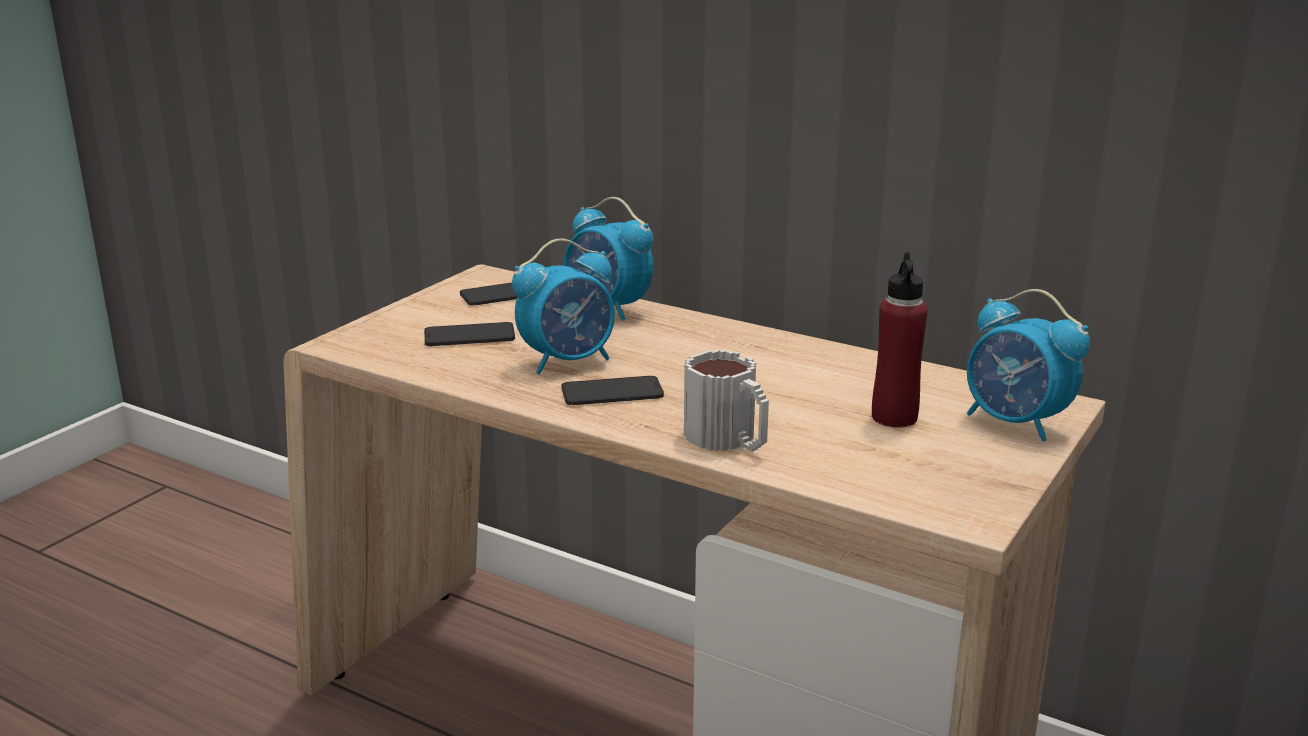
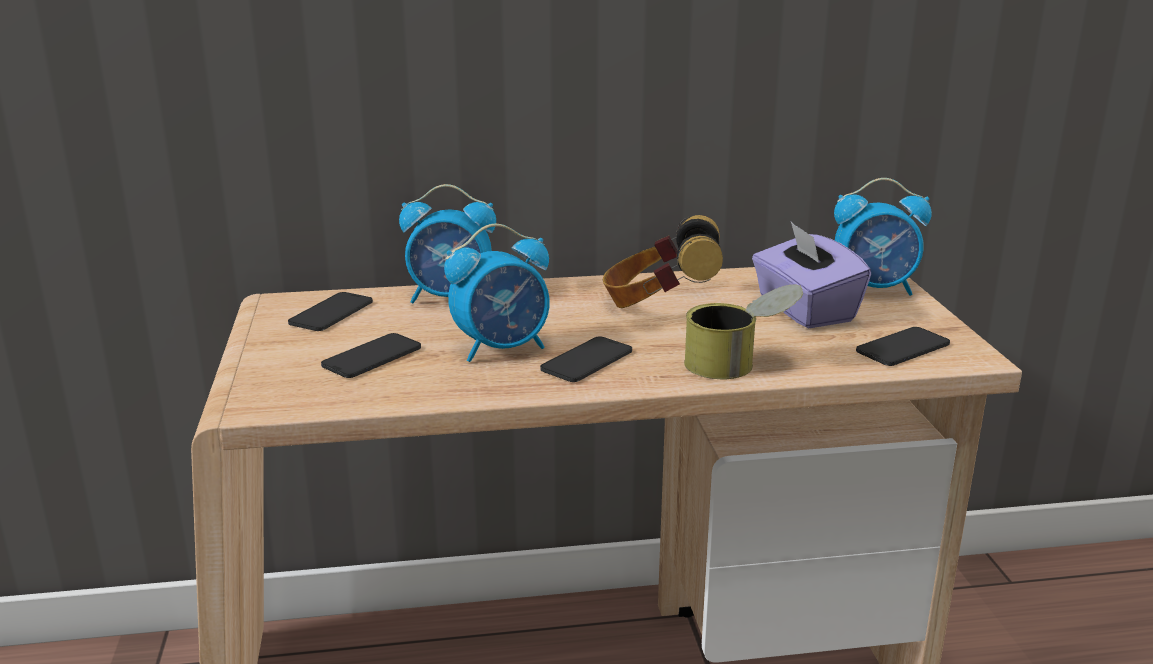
camera: 40 degrees left, 0 degrees up
(568, 361) = (502, 348): alarm clock -> alarm clock turned 45 degrees clockwise
(729, 440) = (739, 364): mug -> can
(767, 368) = (659, 304): none -> headphones
(894, 417) = (804, 310): red bottle -> purple tissue box
(918, 483) = (903, 347): none -> phone

